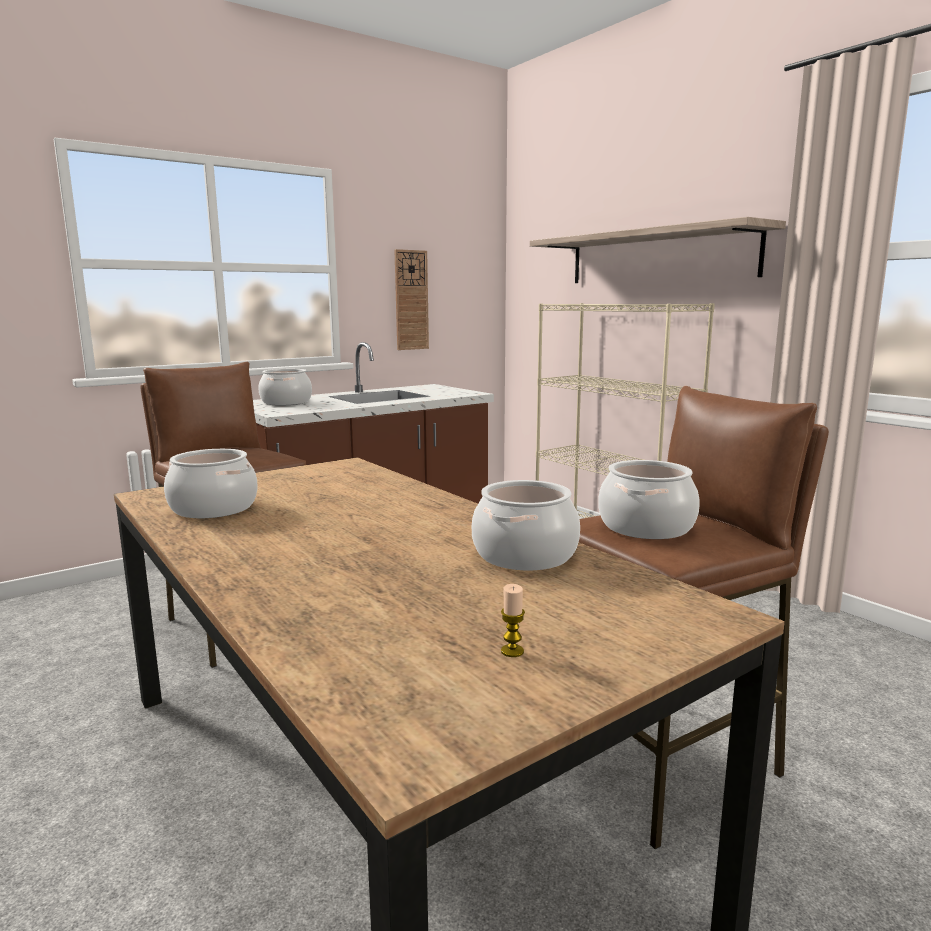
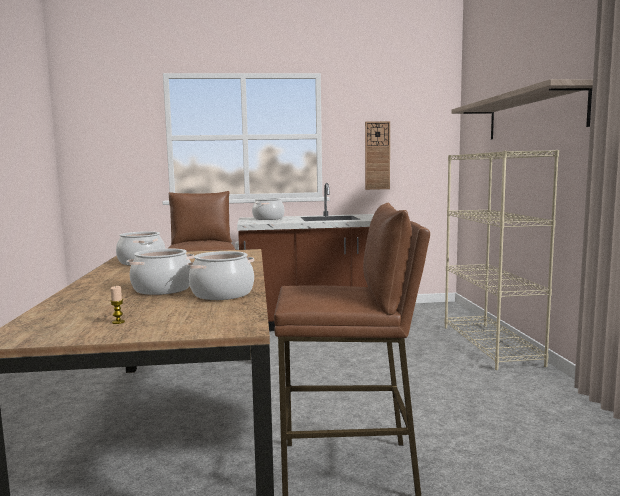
camera: 30 degrees right, 5 degrees down
(646, 526) = (318, 291): cooking pot -> cooking pot (163, 289)

